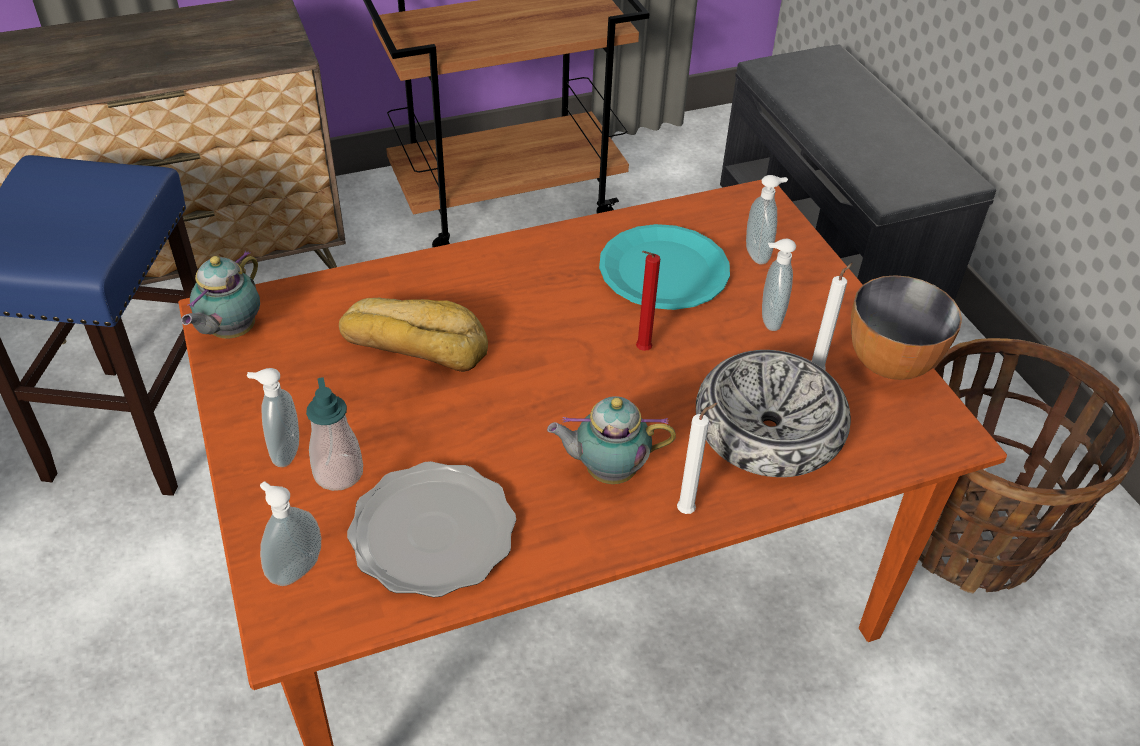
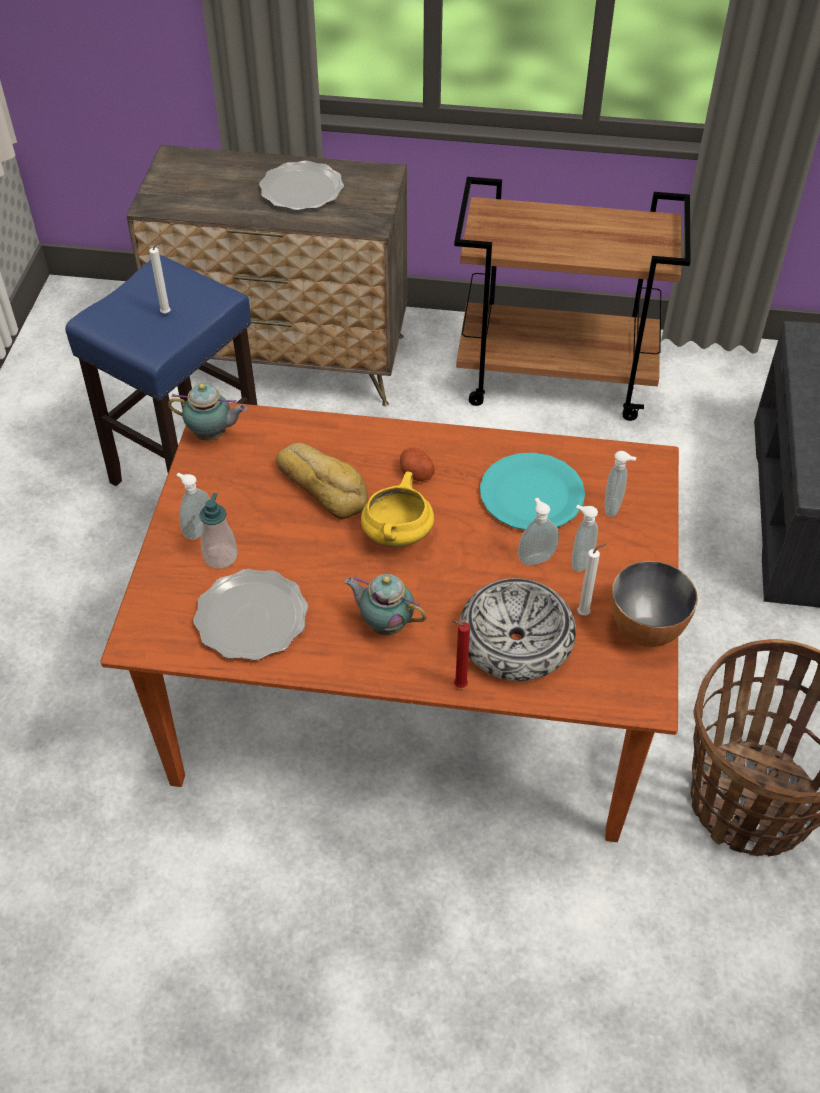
camera: 30 degrees right, 5 degrees up
(180, 42) = (302, 190): none -> plate
(230, 332) = (212, 435): teapot -> teapot turned 135 degrees counterclockwise
(294, 568) = (161, 606): soap dispenser -> soap dispenser (535, 557)
(517, 291) = (415, 472): none -> potato
(545, 364) = (397, 534): none -> yellow cooking pot
(641, 351) = (469, 549): red candle -> red candle (458, 685)
(688, 510) = (418, 671): white candle -> white candle (167, 313)

